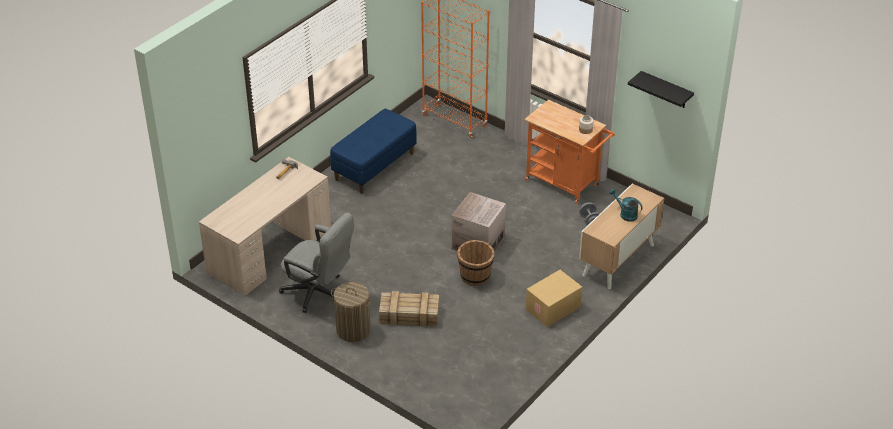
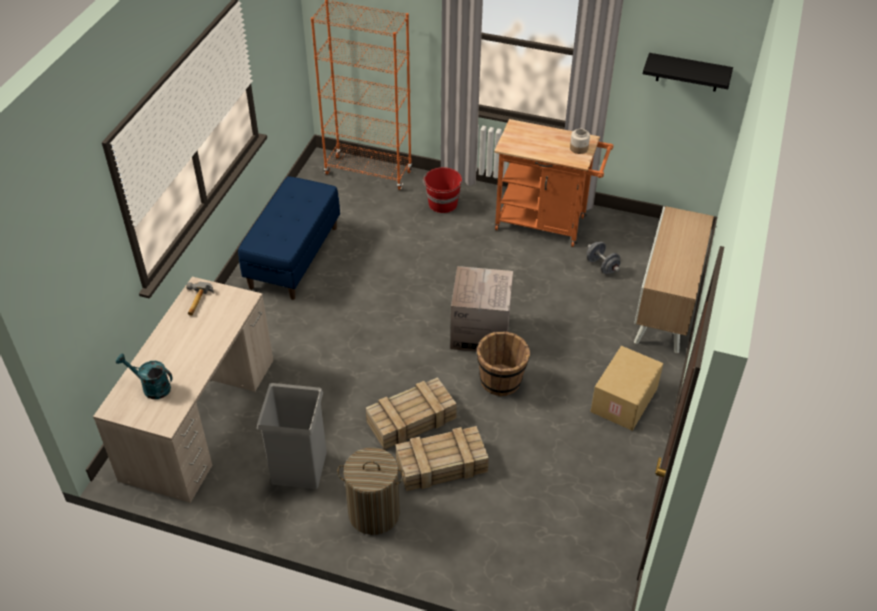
camera: 20 degrees left, 5 degrees up
(319, 293) = (299, 467): grey office chair -> grey trash can
(404, 284) = (412, 419): none -> crate
(497, 154) = (442, 204): none -> red bucket
(625, 214) = (682, 250): turquoise watering can -> turquoise watering can (151, 387)

